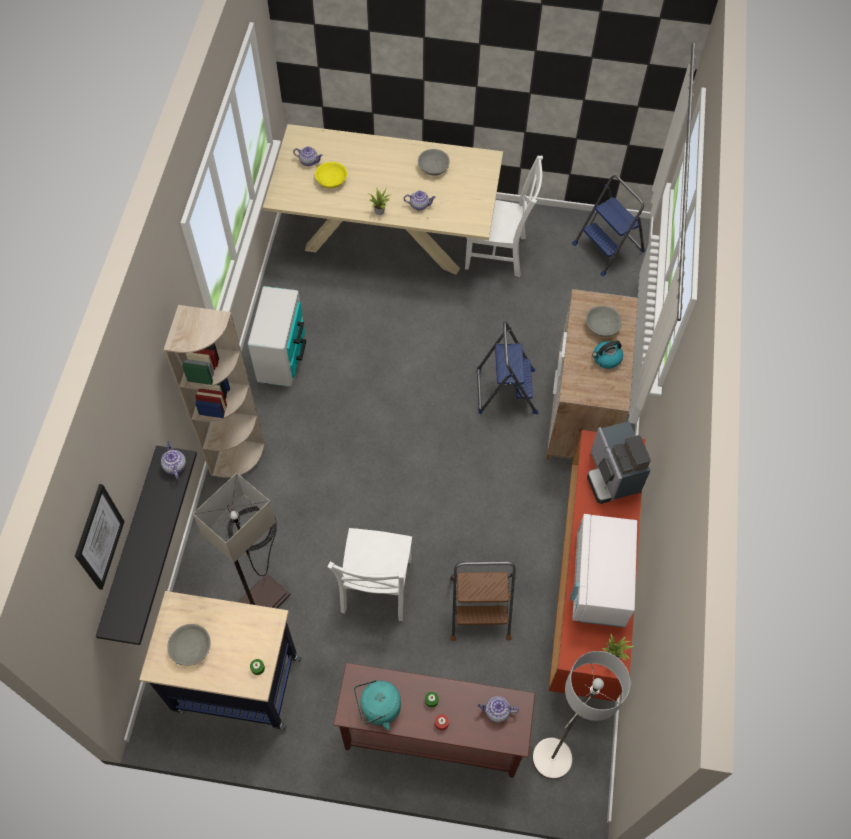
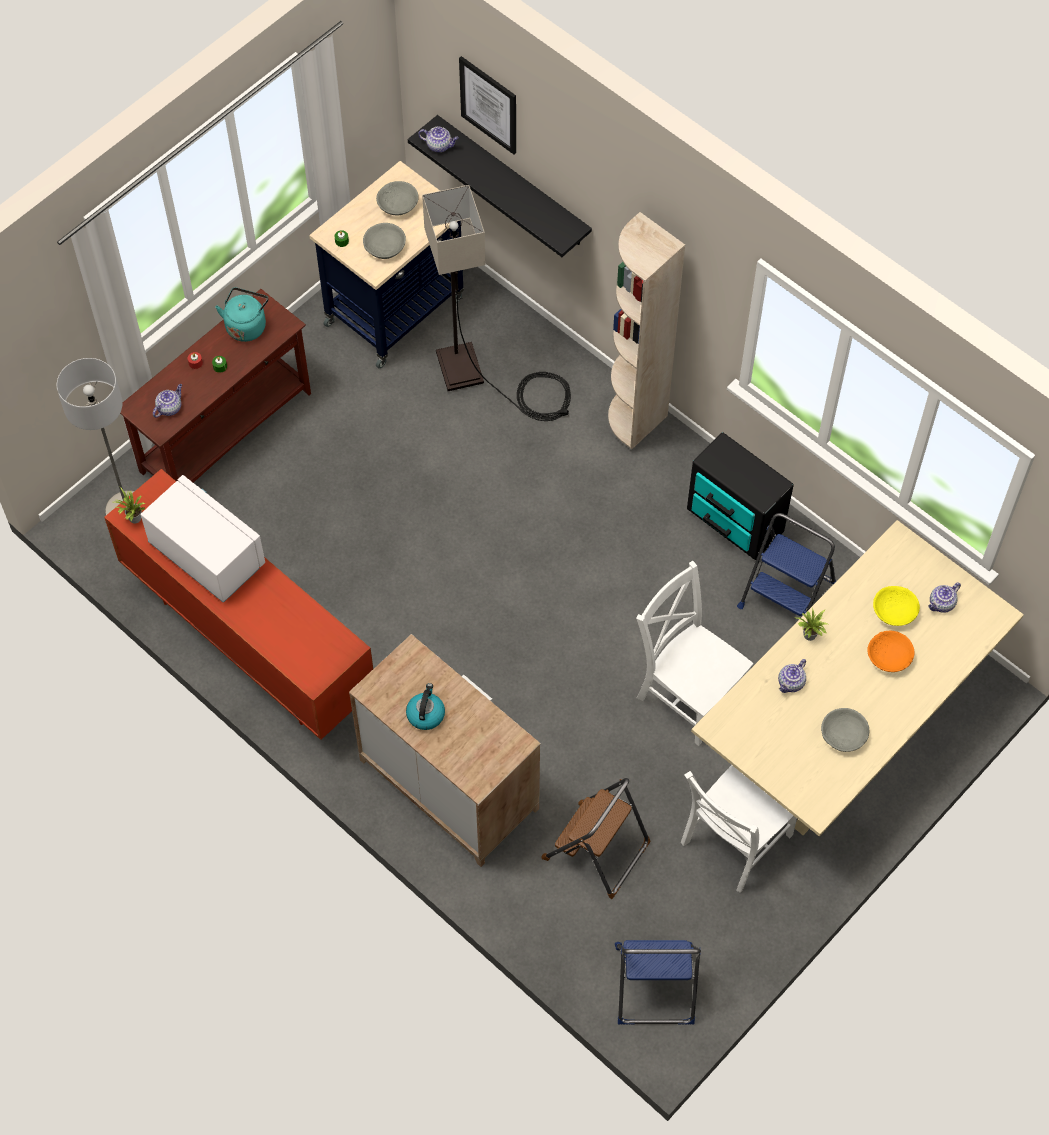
camera: 125 degrees right, 0 degrees up
(174, 465) = (558, 232): teapot -> teapot (439, 145)
(283, 359) = (733, 525): white nightstand -> black nightstand
(365, 169) = (889, 657): none -> orange bowl
(375, 589) = (398, 464): white chair -> white chair (687, 693)
(480, 605) = (312, 542): brown step ladder -> brown step ladder (599, 852)
(503, 390) = (533, 719): blue step ladder -> blue step ladder (789, 592)
(602, 326) = (469, 739): grey bowl -> grey bowl (385, 247)
(612, 476) = (298, 639): coffee machine -> none

